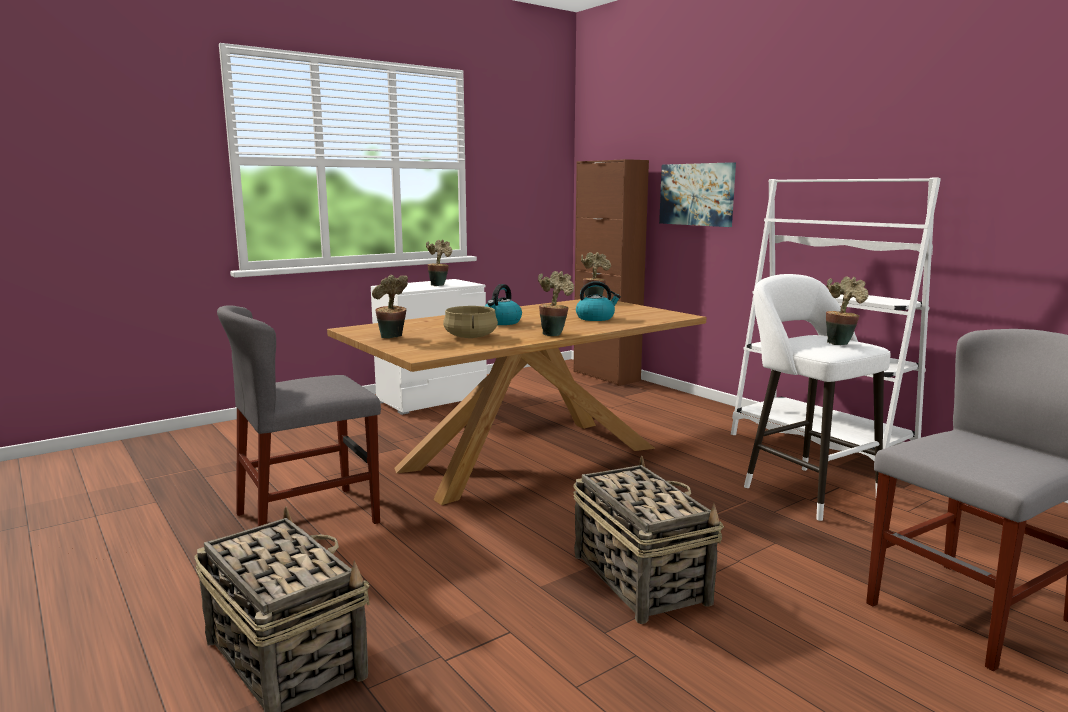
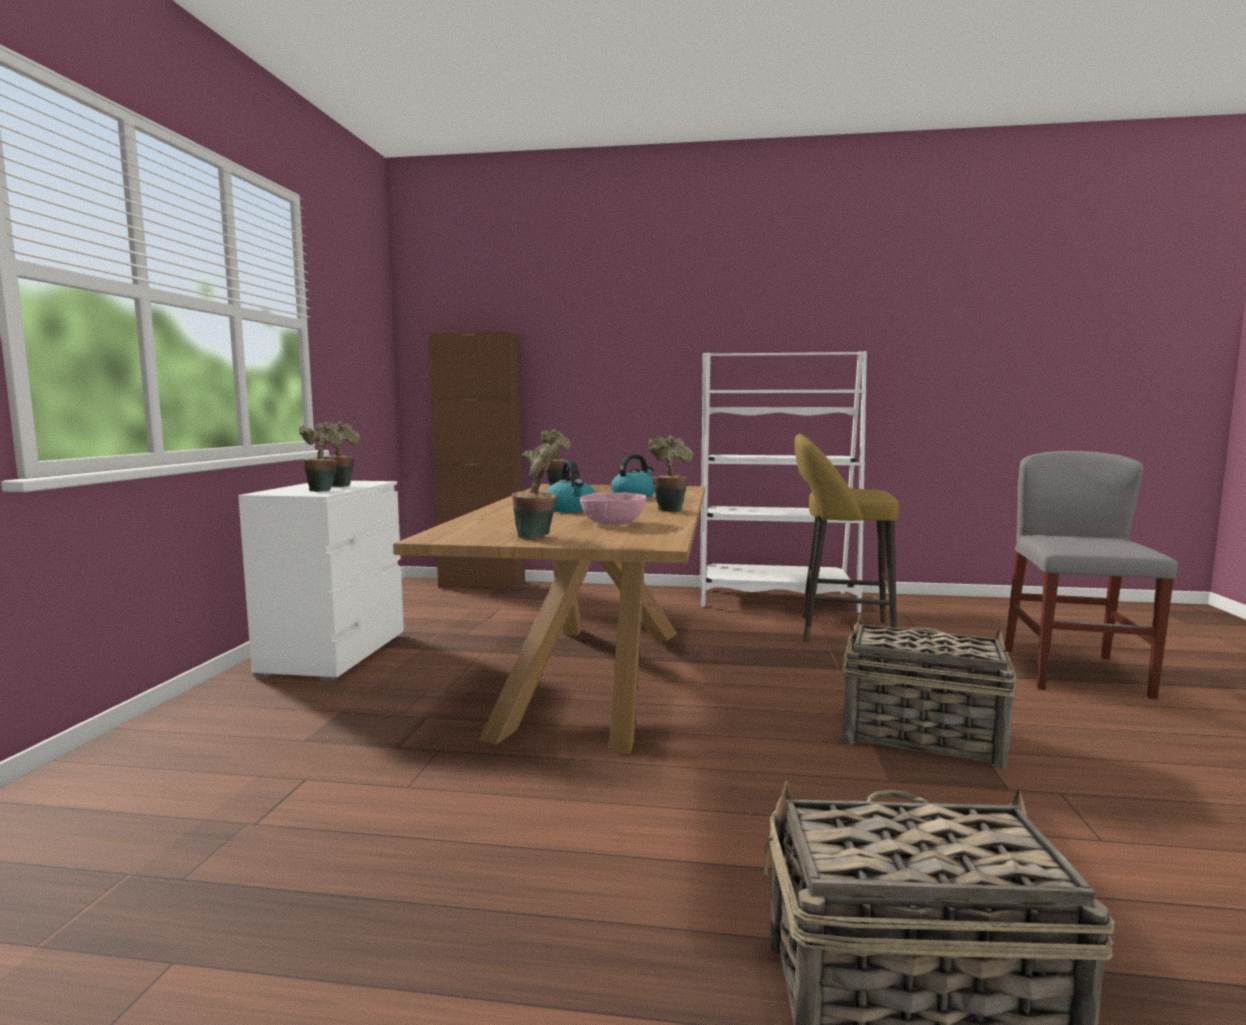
camera: 45 degrees left, 5 degrees down
(308, 518) = (516, 843): grey chair -> none
(471, 337) = (613, 523): beige cooking pot -> pink bowl
(697, 194) = (586, 372): picture -> none
(804, 490) = (838, 631): white stool -> yellow stool
(840, 342) = (865, 489): potted plant -> potted plant (322, 490)

